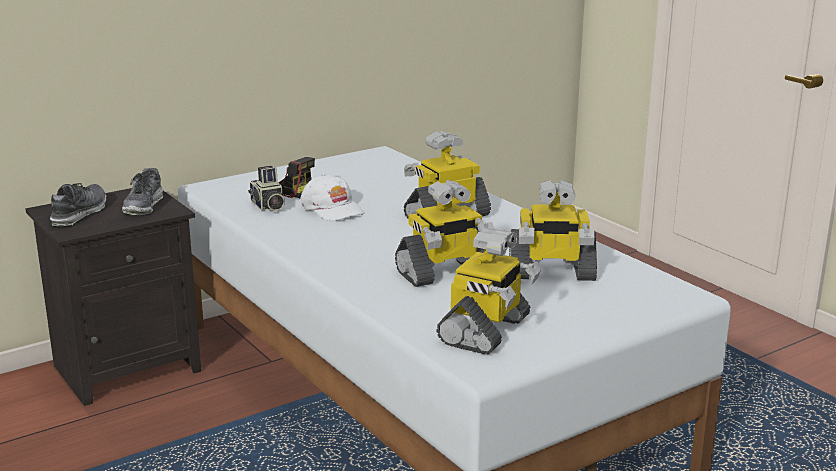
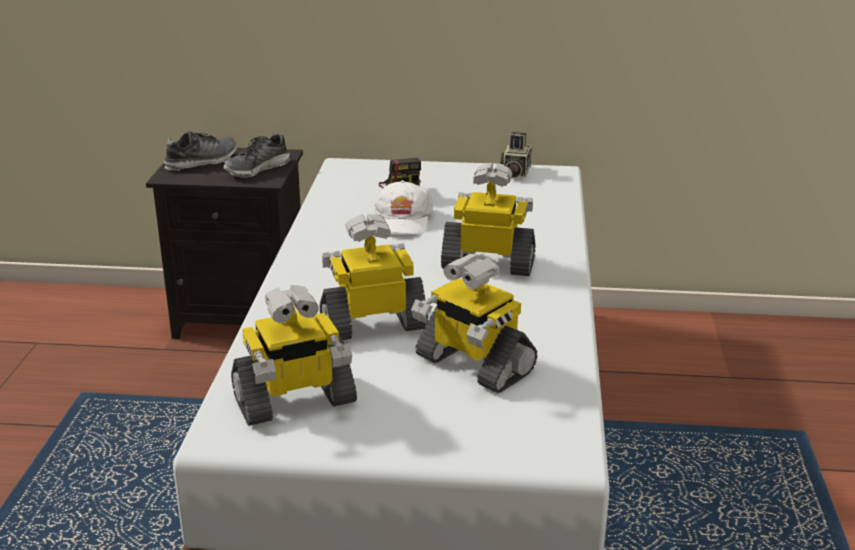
camera: 40 degrees right, 5 degrees up
(267, 206) = (354, 200): camera -> camera (515, 172)
(444, 273) = (373, 324): toy robot -> toy robot turned 150 degrees clockwise

